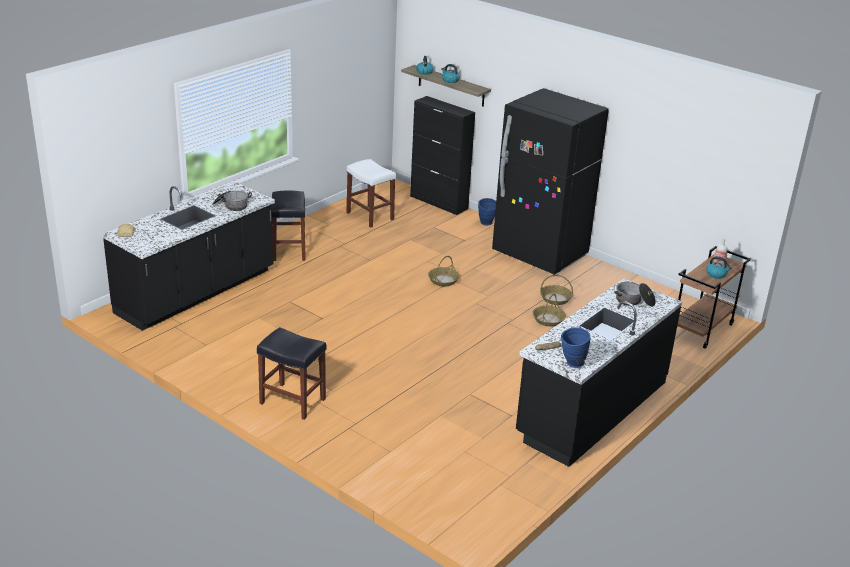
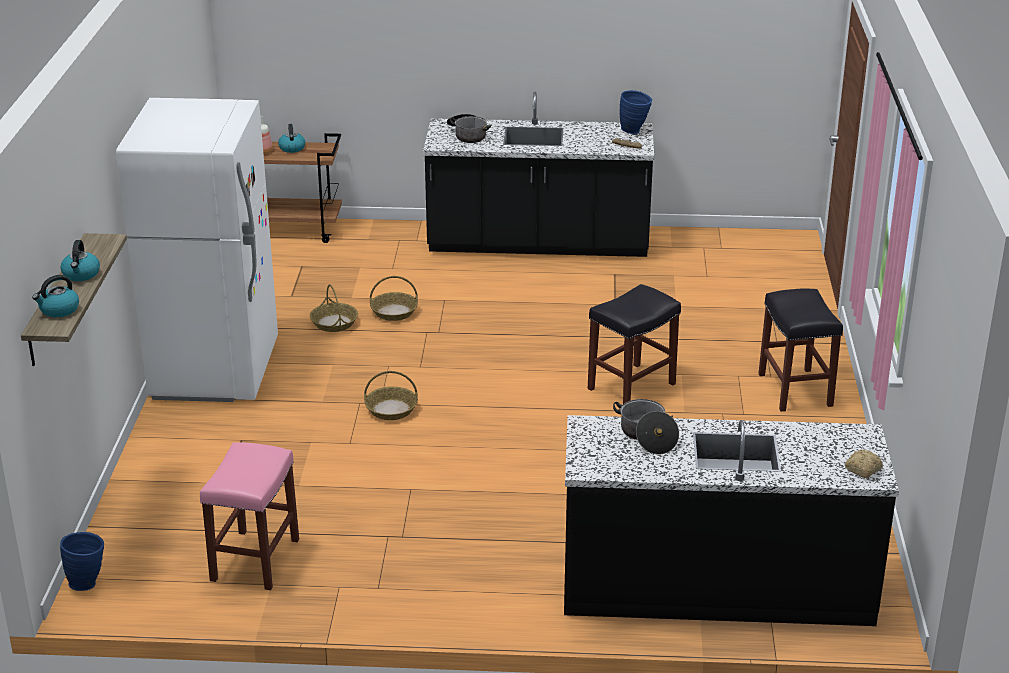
camera: 125 degrees left, 0 degrees up
(288, 250) = (479, 576): black stool -> black stool (631, 387)
(370, 216) = (255, 559): white stool -> pink stool
(439, 202) = (117, 517): black cabinet -> none
(486, 224) = (158, 443): blue vase -> blue vase (88, 582)
(540, 254) = (215, 370): black fridge -> white fridge

